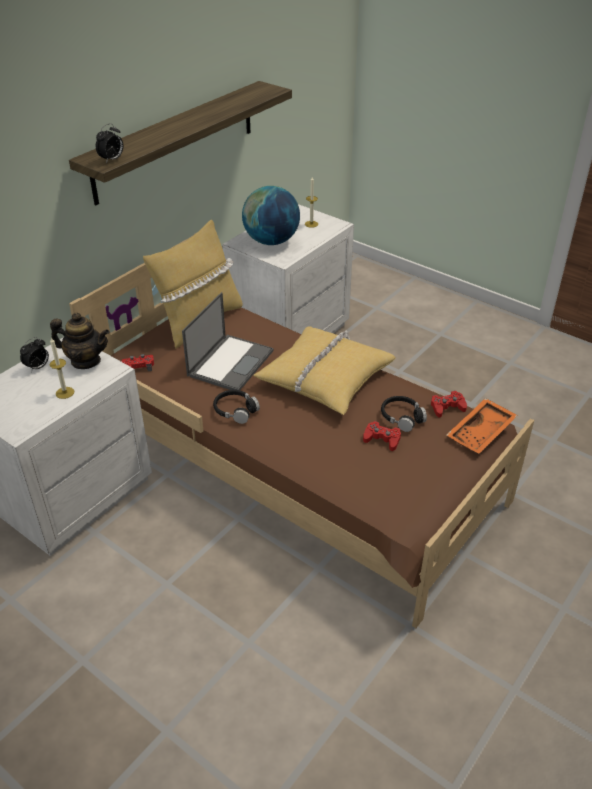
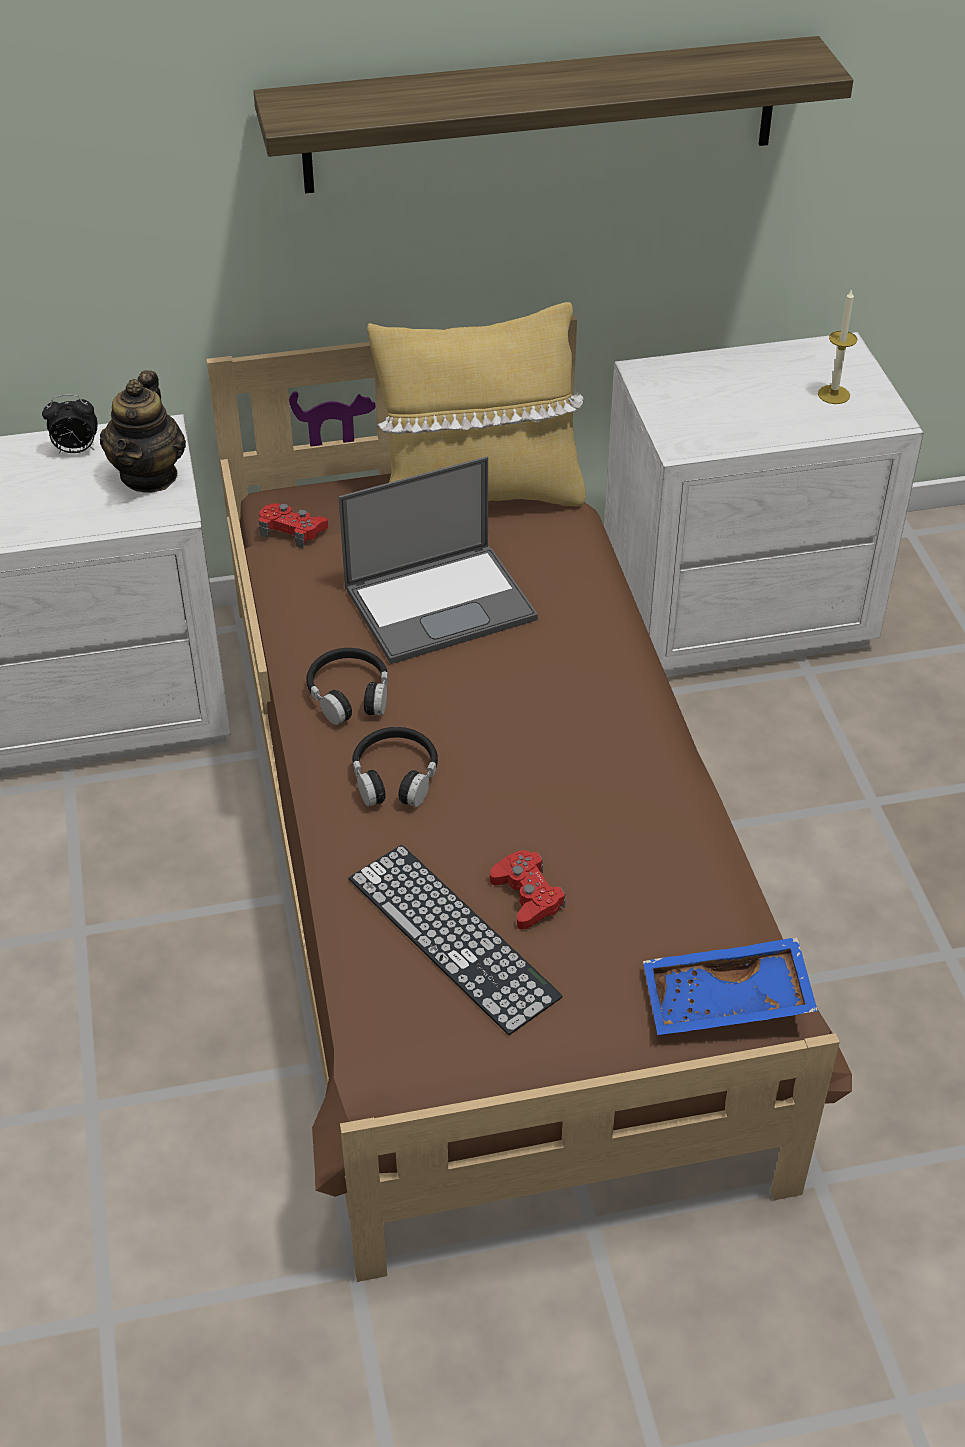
camera: 40 degrees right, 5 degrees up
(65, 392) = (63, 513): candle -> none
(85, 361) = (149, 475): teapot -> teapot turned 45 degrees clockwise
(112, 160) = (314, 116): alarm clock -> none
(271, 241) = (710, 397): globe -> none
(324, 378) = (566, 721): yellow pillow -> none
(374, 467) = (452, 937): none -> keyboard
(402, 417) = (613, 878): black headphones -> black headphones (395, 777)
(447, 407) = (724, 912): red game controller -> none
(481, 433) = (726, 1003): orange tray -> blue tray

